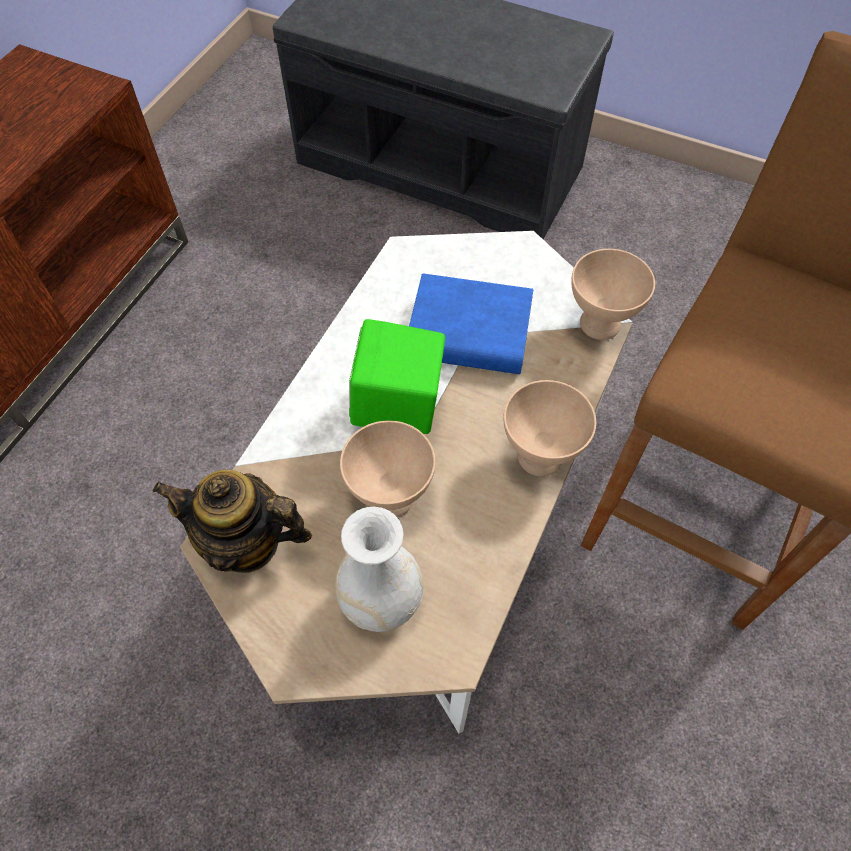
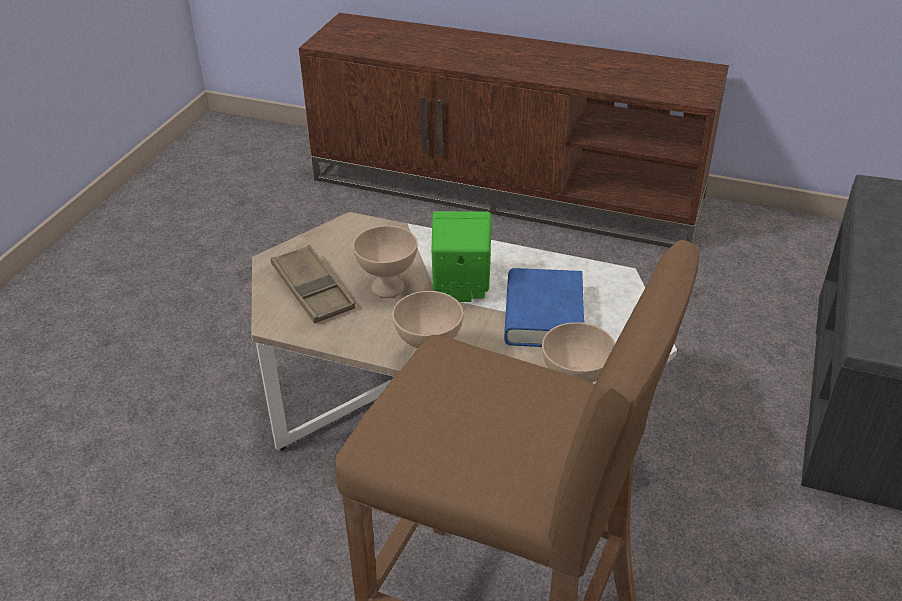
camera: 85 degrees right, 20 degrees down
(246, 542) = (352, 234): teapot -> none
(381, 599) = (313, 290): white vase -> brown tray

